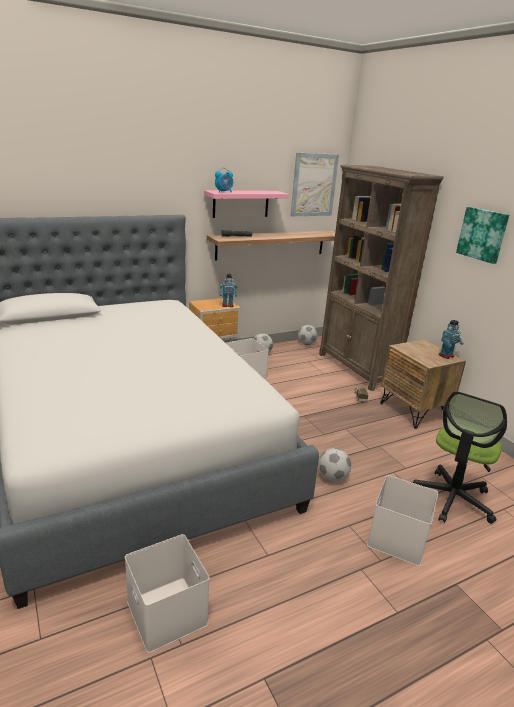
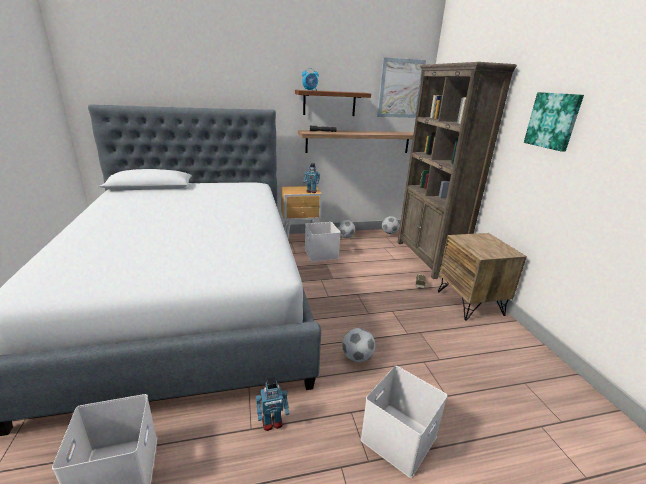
camera: 15 degrees right, 0 degrees up
(241, 203) = (329, 103): pink shelf -> brown shelf
(446, 356) = (506, 250): toy robot -> toy robot (272, 422)
(452, 498) = (480, 402): office chair -> none

